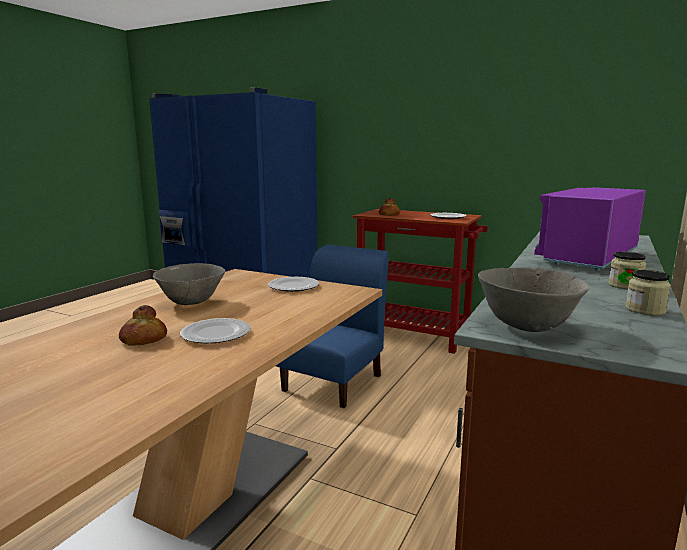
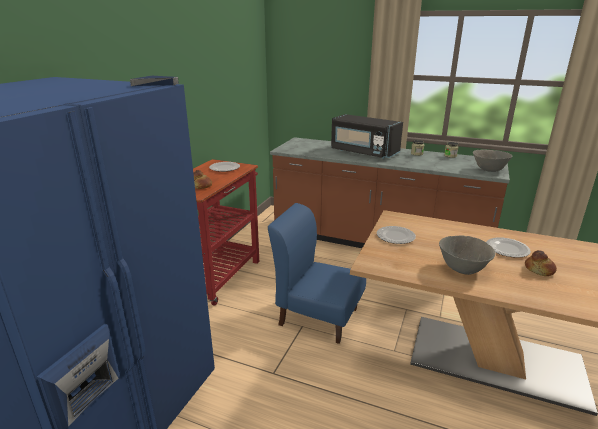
camera: 95 degrees left, 10 degrees up
(587, 257) = (363, 152): purple microwave -> black microwave

